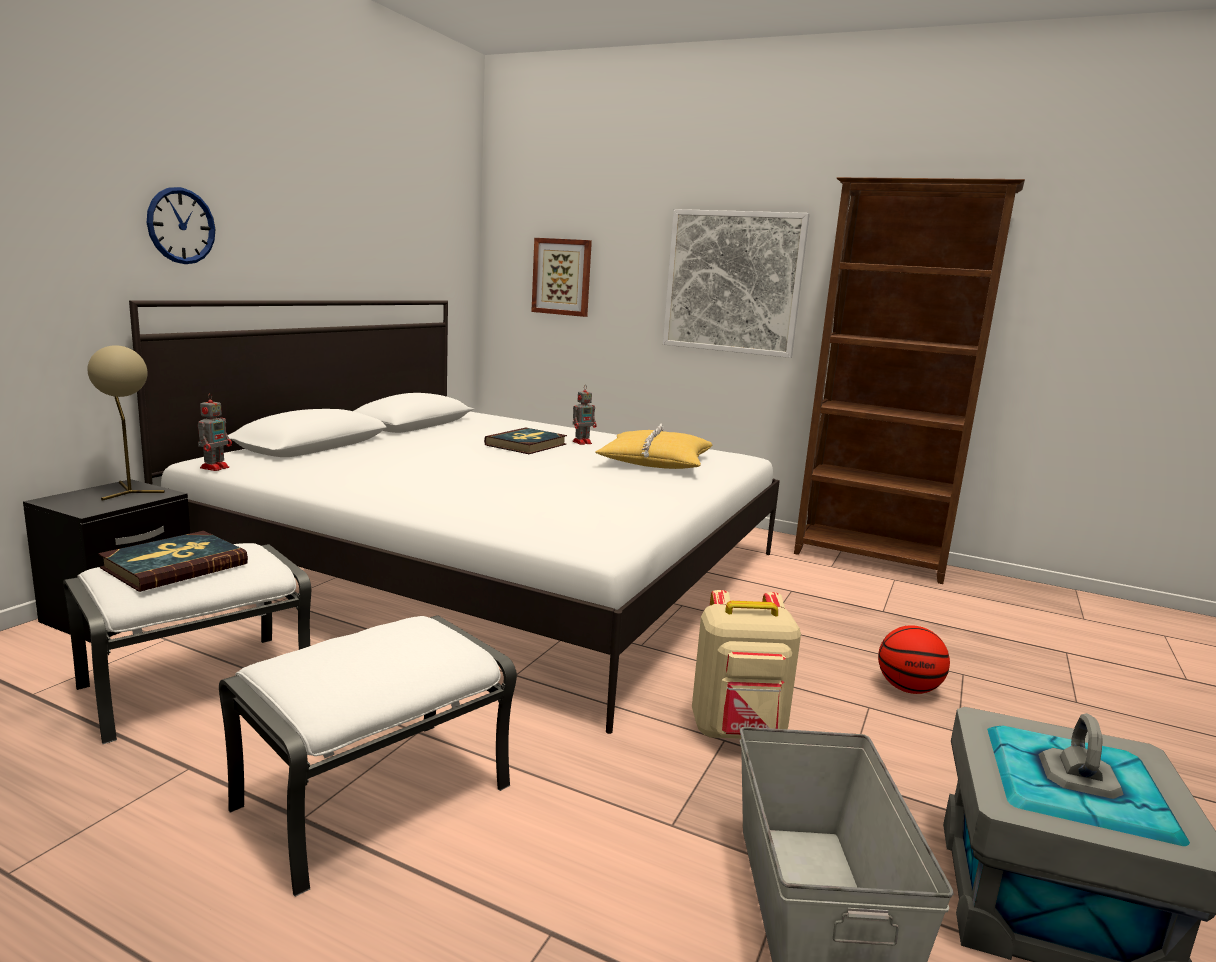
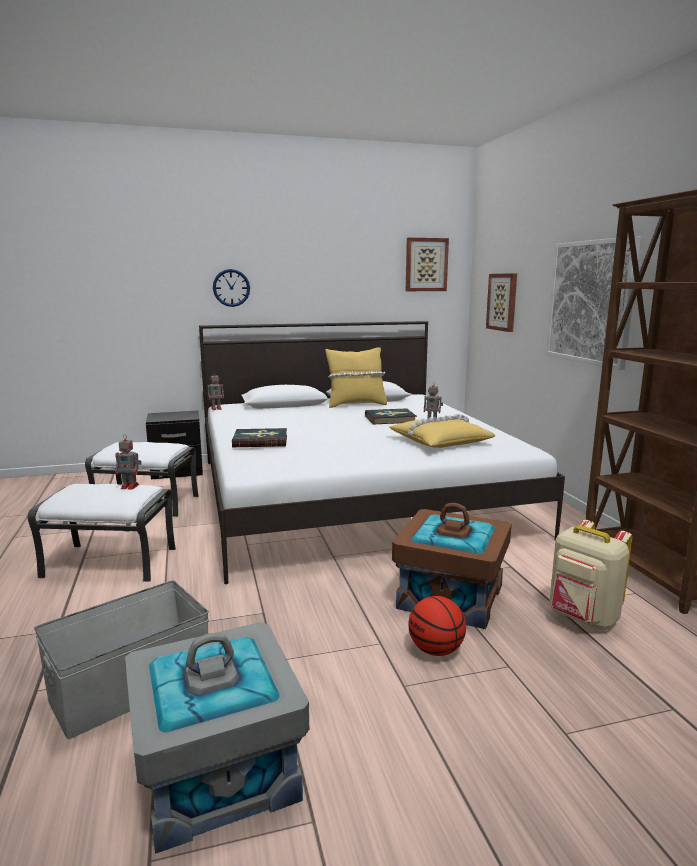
camera: 50 degrees right, 0 degrees up
(128, 491) = (183, 415): beige table lamp -> none
(174, 566) = (136, 446): book -> book (260, 441)
(399, 628) = (130, 486): none -> toy robot
(420, 432) = (356, 404): none -> yellow pillow
(440, 216) = (426, 265): none -> picture
(738, 732) = (278, 613): beige backpack -> beige backpack (583, 619)
(815, 637) = (451, 596): none -> brown storage box

